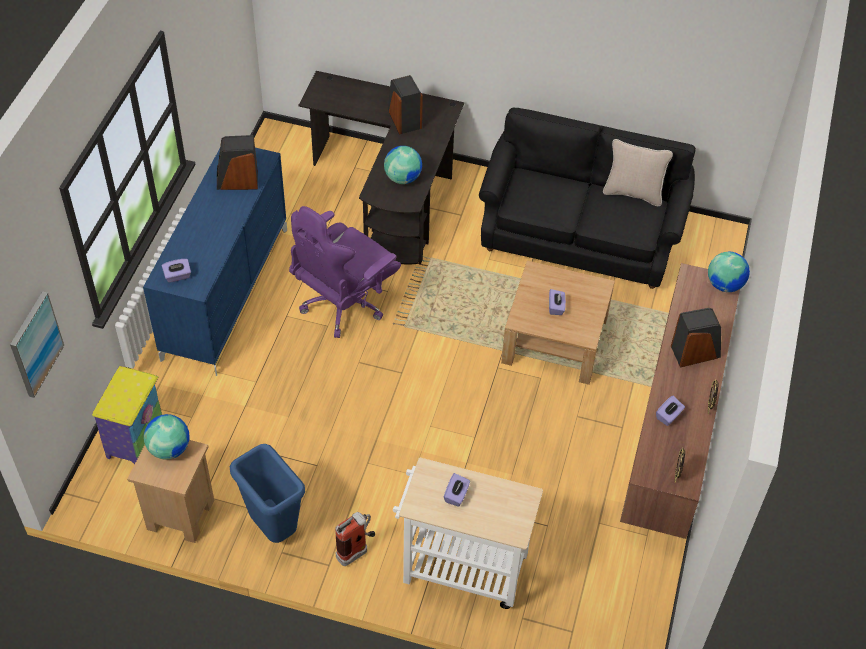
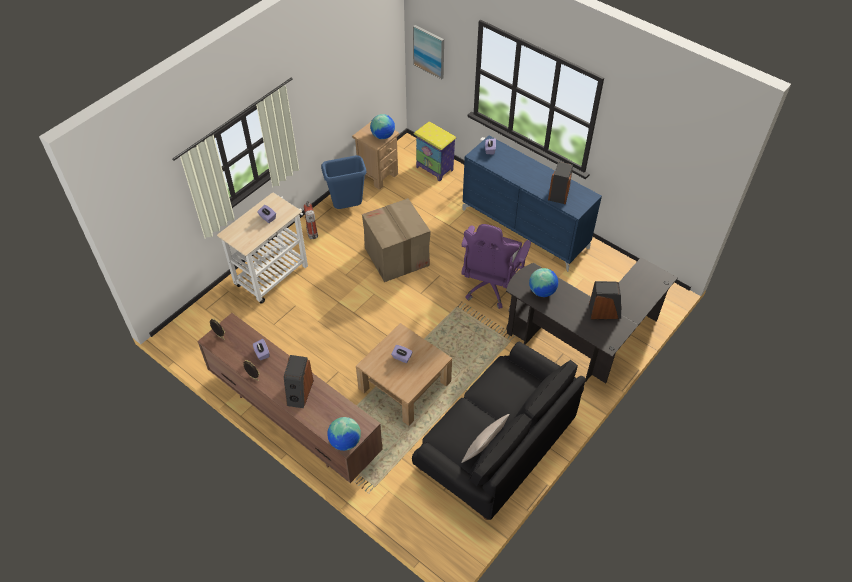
camera: 115 degrees right, 0 degrees up
(346, 302) = (491, 283): purple office chair -> purple office chair turned 135 degrees counterclockwise
(348, 423) = (397, 257): none -> cardboard box

